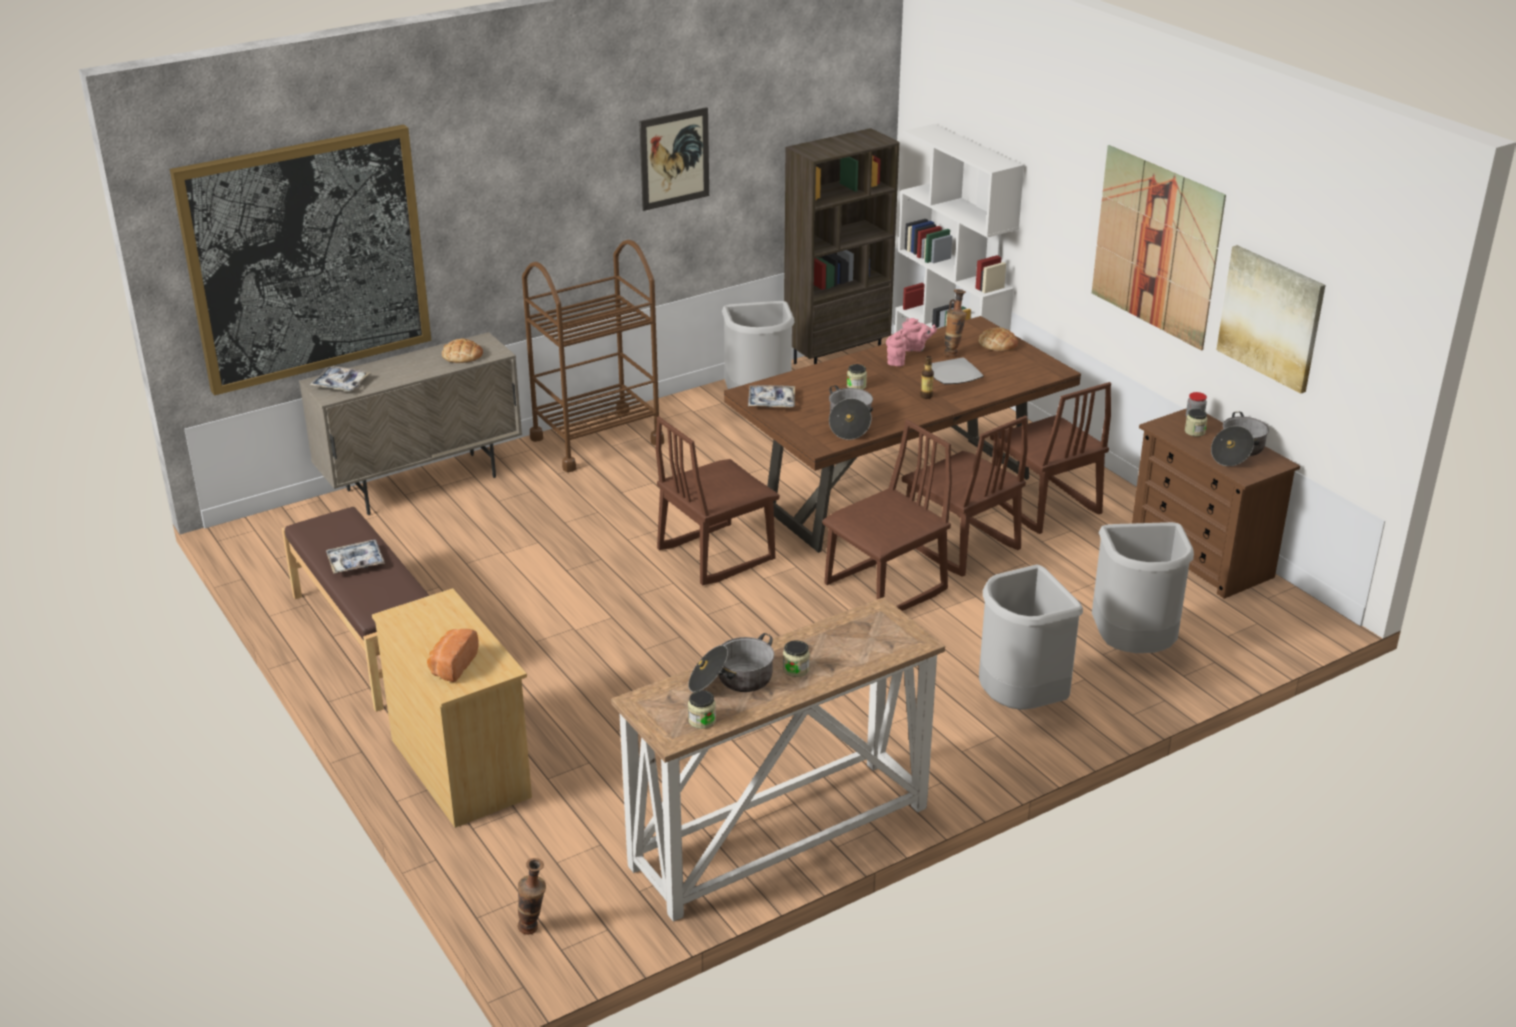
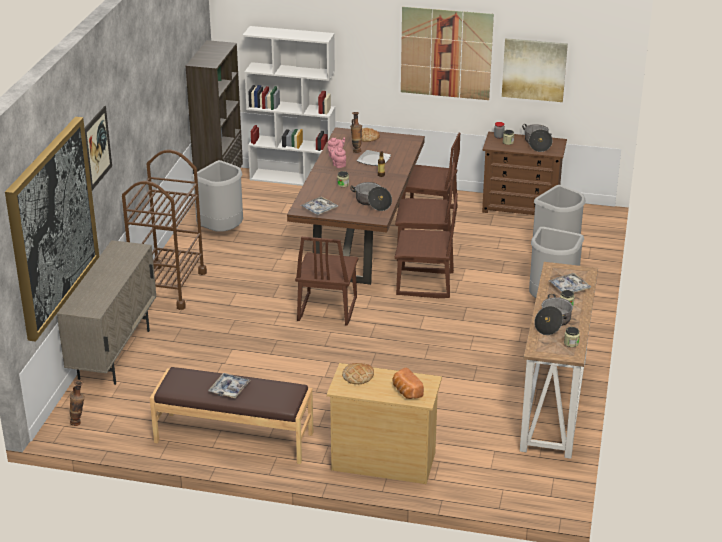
camera: 45 degrees left, 0 degrees up
(341, 384) = (86, 303): tray -> tray (569, 288)
(462, 355) = (123, 258): bread -> bread (358, 376)
(533, 930) = (528, 497): vase -> vase (79, 423)
(674, 158) = (154, 91): picture -> picture (97, 148)
(886, 588) = (425, 284): brown chair -> brown chair turned 90 degrees clockwise

